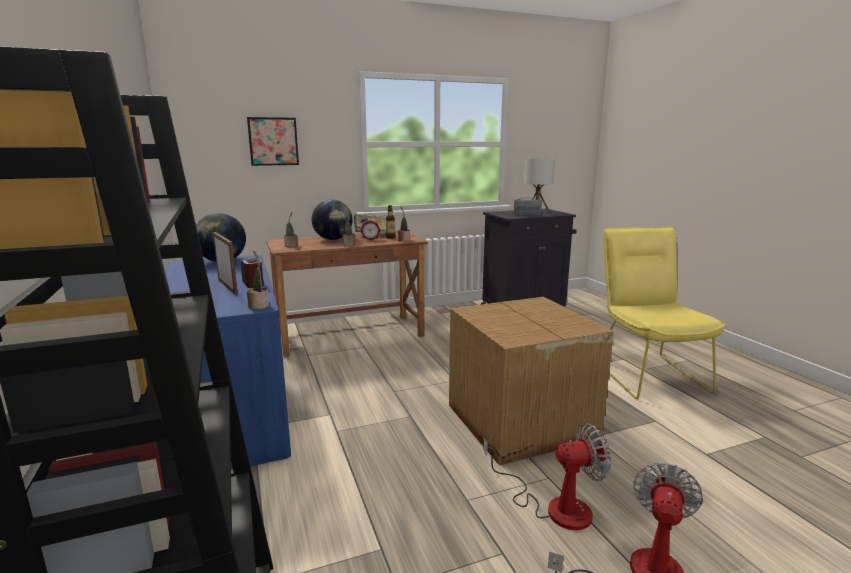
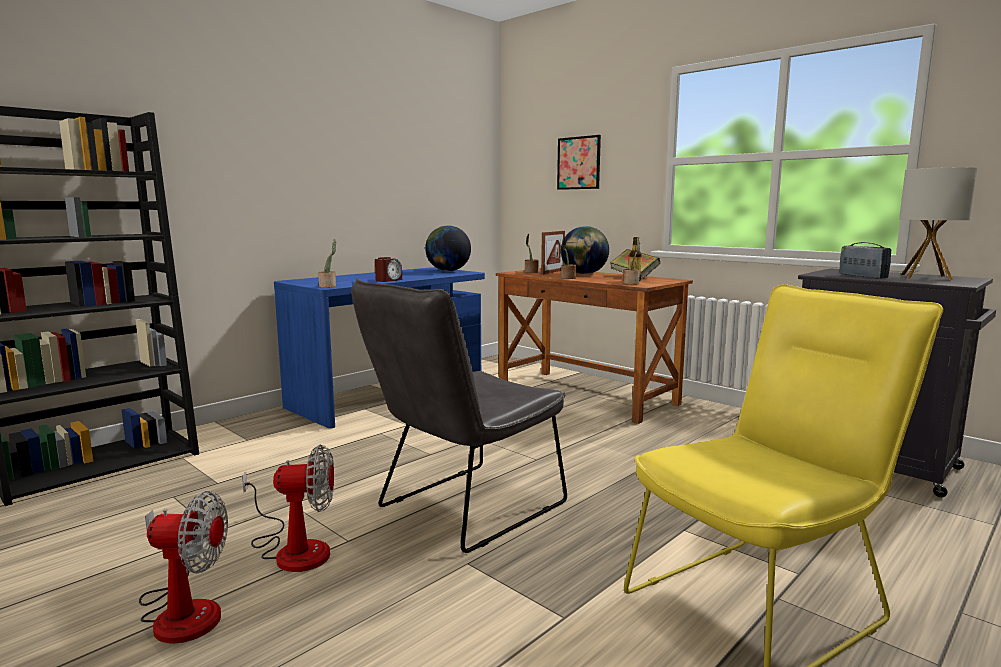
camera: 65 degrees right, 5 degrees down
(227, 287) = (373, 279): picture frame -> picture frame (553, 272)
(370, 239) = (610, 278): alarm clock -> none
(520, 422) = (463, 509): cardboard box -> grey chair
(554, 506) = (293, 549): fan -> fan turned 60 degrees counterclockwise

